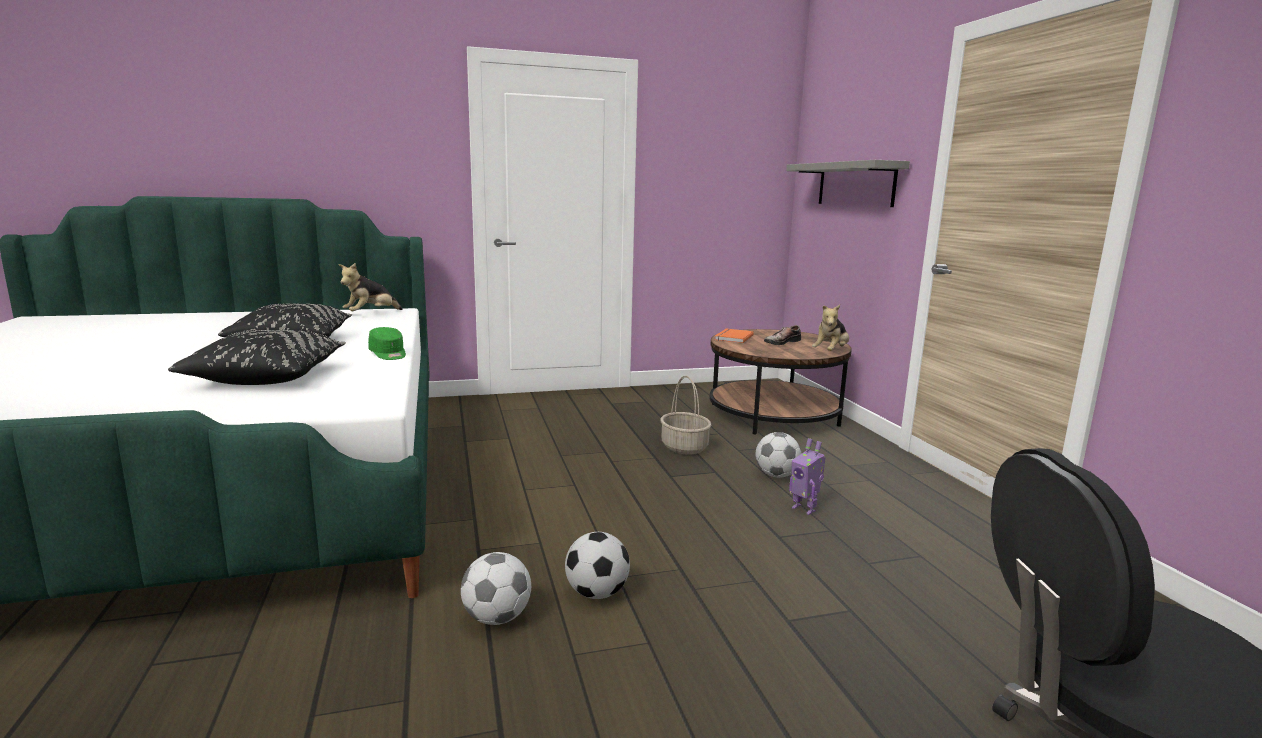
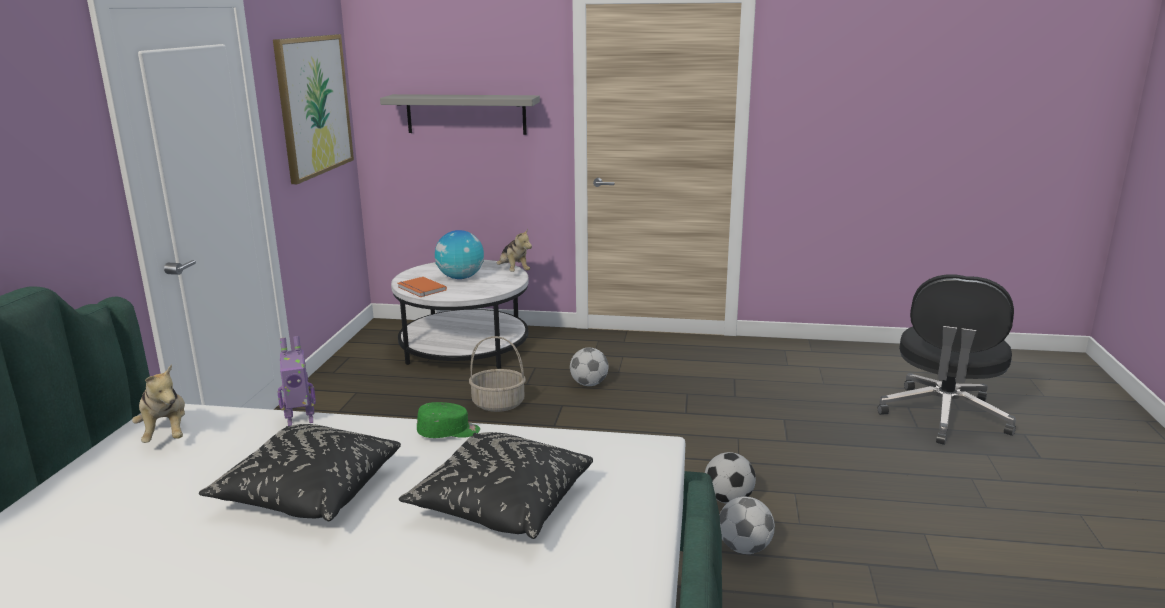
camera: 65 degrees left, 5 degrees up
(724, 166) = (314, 105): none -> picture
(773, 414) = (464, 347): brown coffee table -> white coffee table
(781, 342) = (461, 278): shoe -> globe
(804, 509) = (651, 391): toy robot -> toy robot (300, 420)

